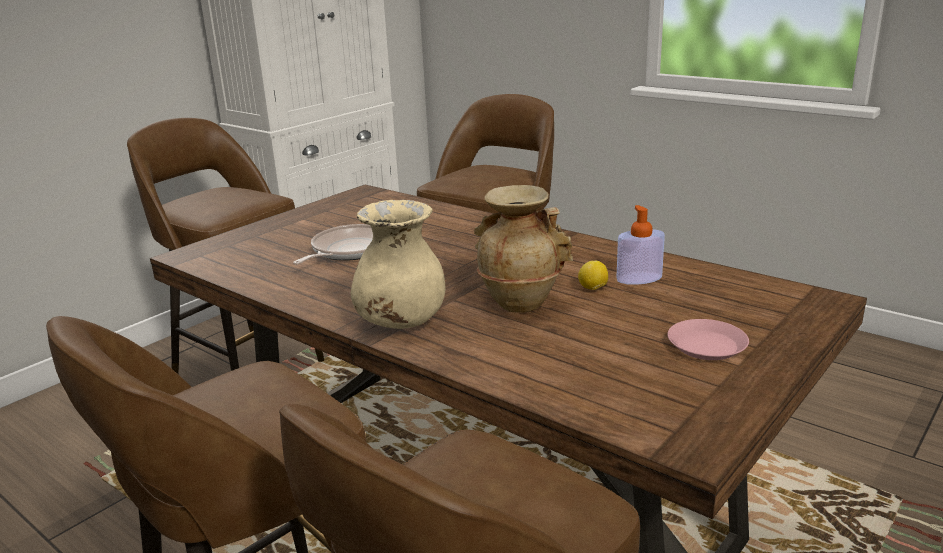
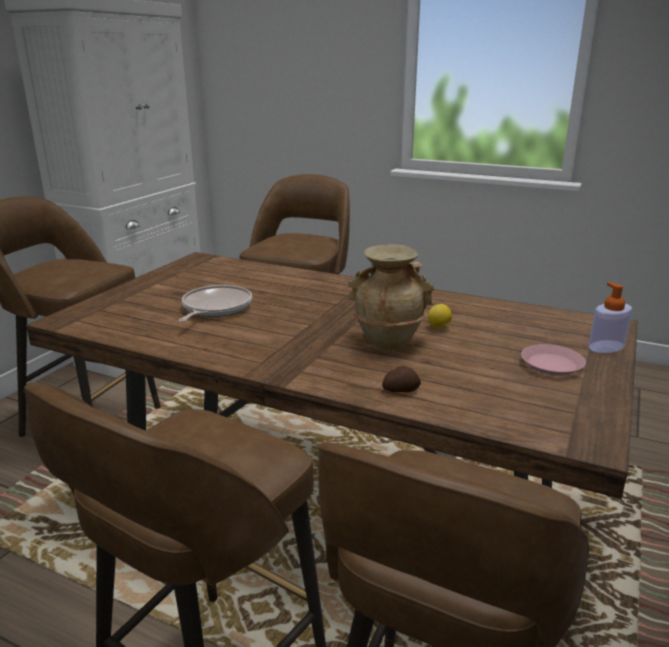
camera: 15 degrees left, 0 degrees up
(401, 322) = (299, 365): beige vase -> none
(499, 360) = (400, 389): none -> potato
(639, 278) = (469, 317): soap dispenser -> soap dispenser (606, 347)

